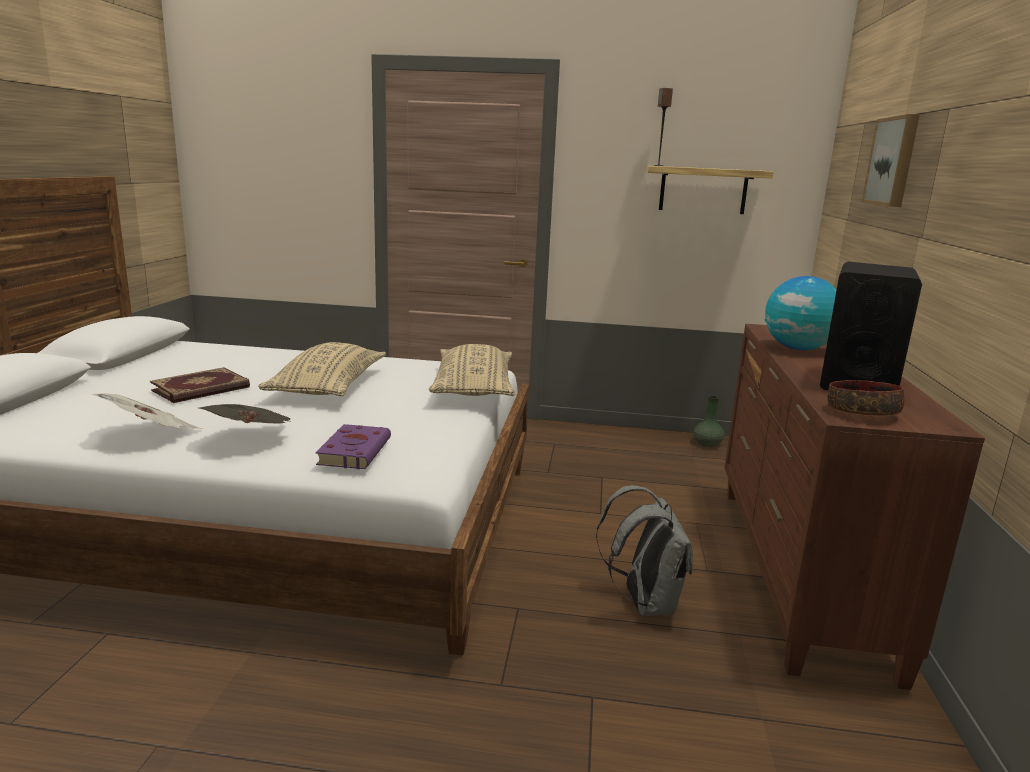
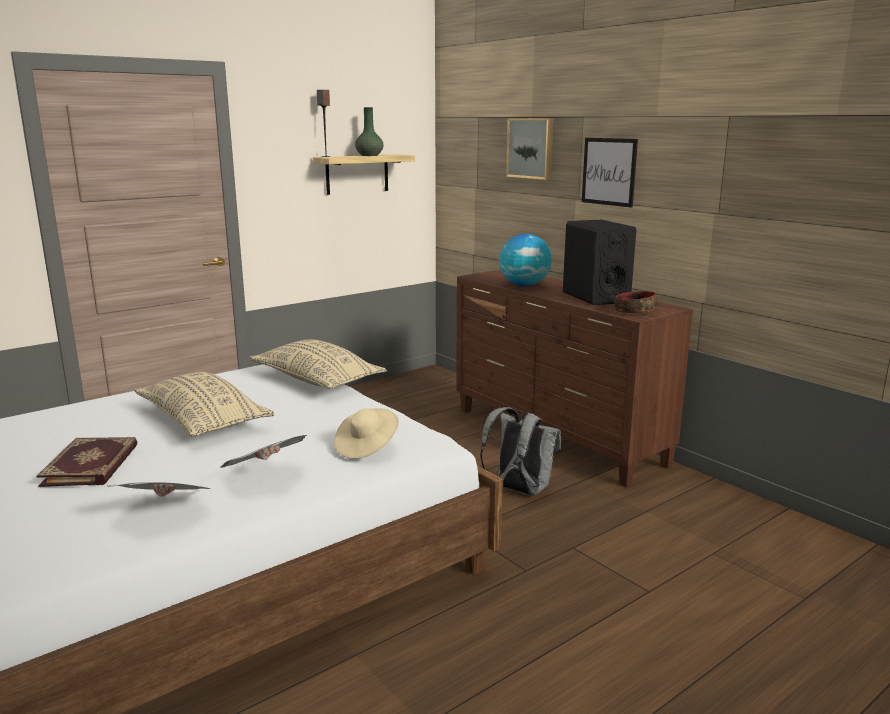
camera: 45 degrees left, 0 degrees up
(355, 451) = (366, 447): purple book -> beige hat
(707, 444) = (399, 383): green vase -> green vase (369, 155)
(954, 194) = (609, 171): none -> picture

